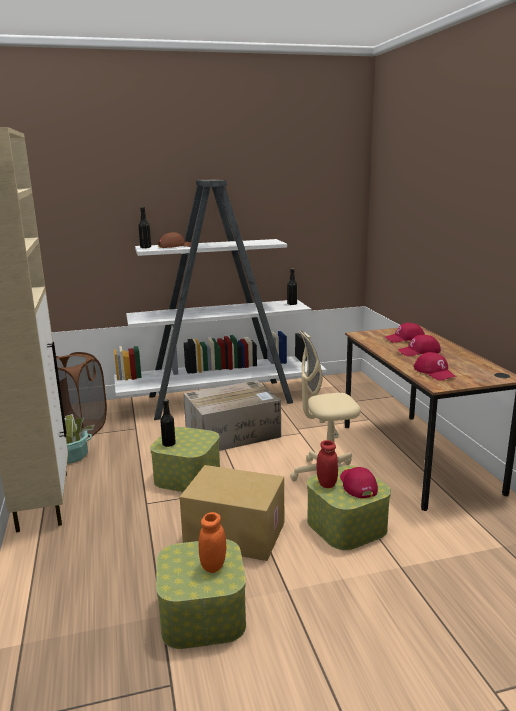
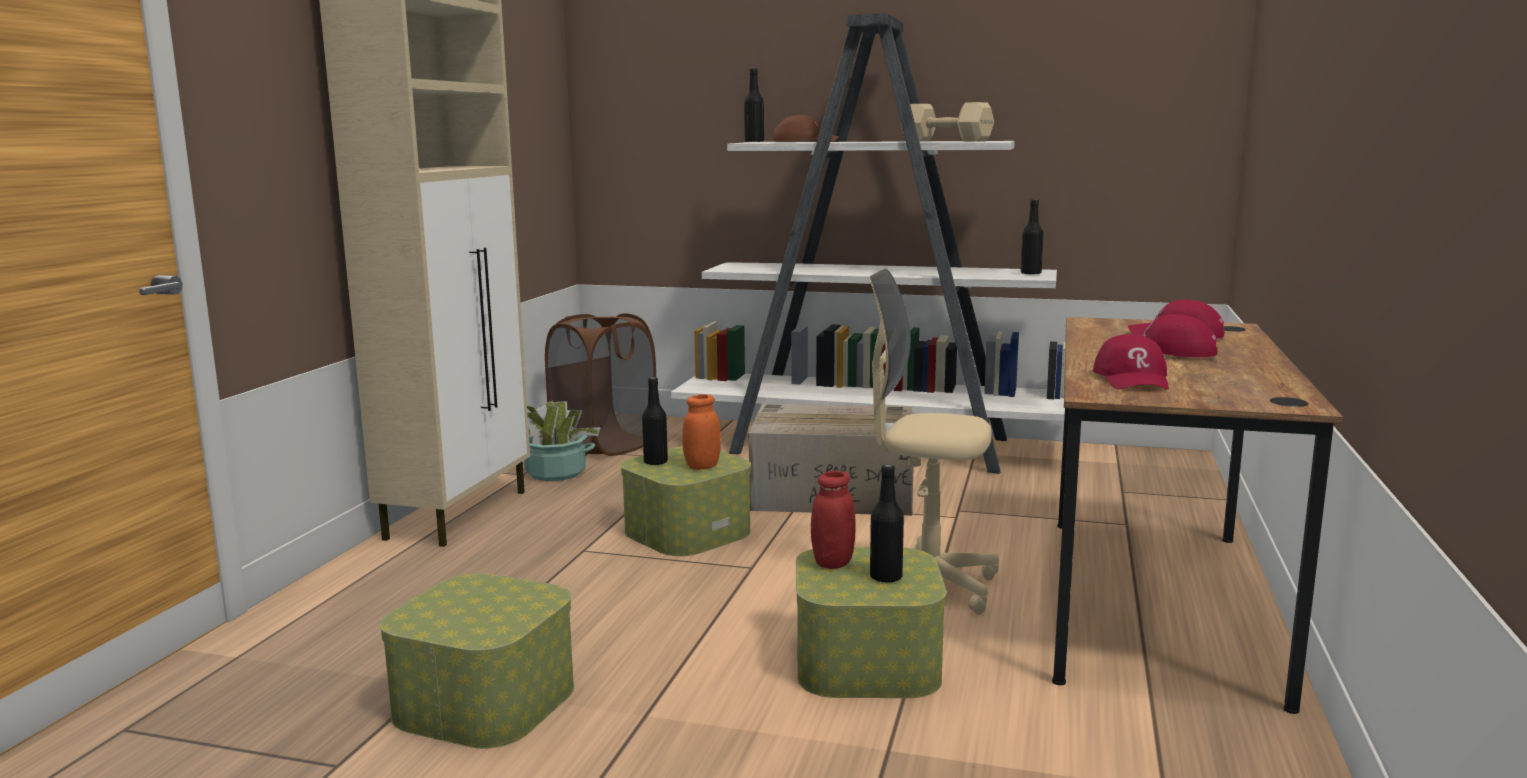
camera: 30 degrees right, 5 degrees down
(213, 566) = (498, 611): orange jar -> orange jar (702, 466)
(233, 534) = (658, 621): cardboard box -> none
(249, 242) = (944, 141): none -> beige dumbbell
(357, 485) = (886, 577): red cap -> black bottle

